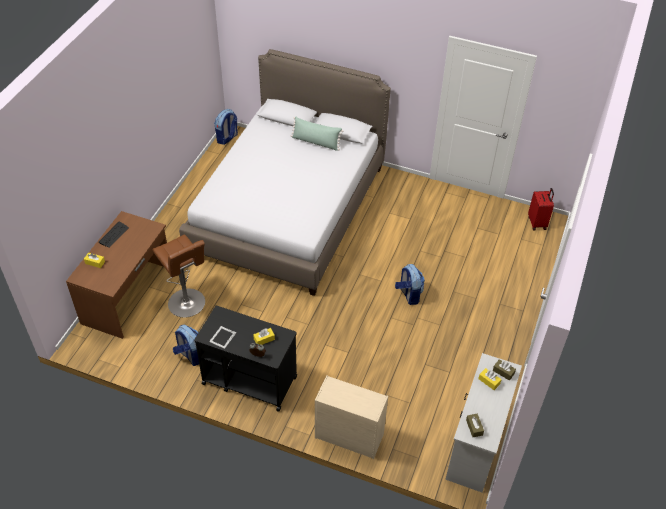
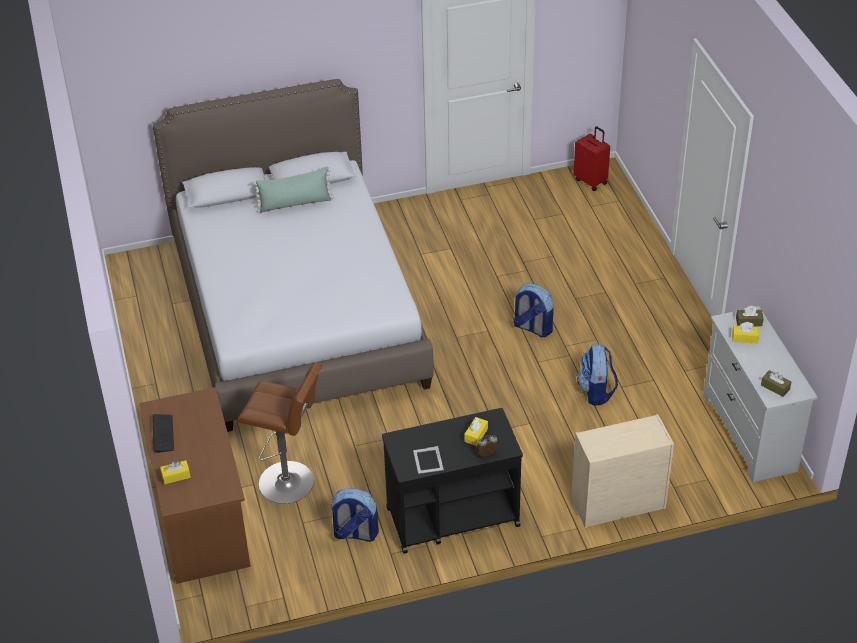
camera: 35 degrees left, 5 degrees down
(227, 138) = (126, 272): backpack -> backpack (596, 392)

